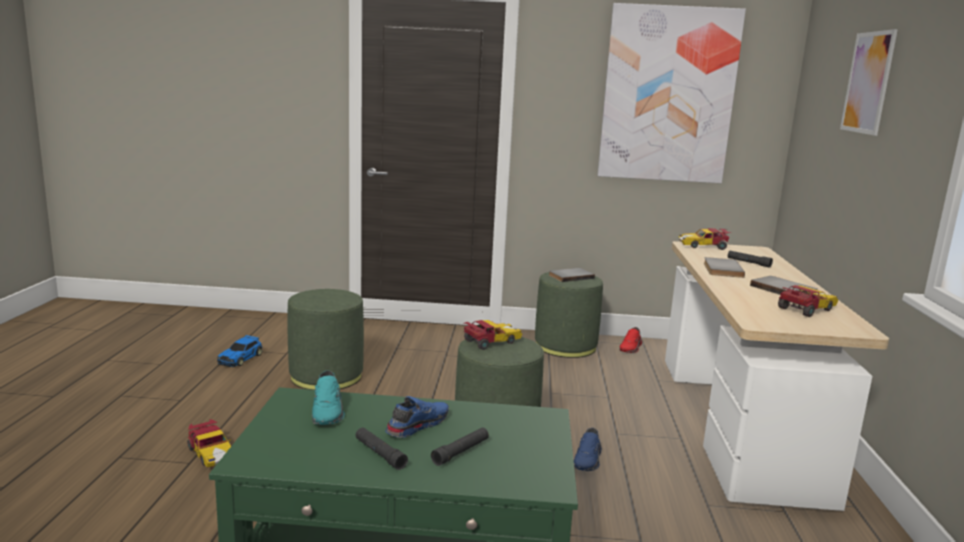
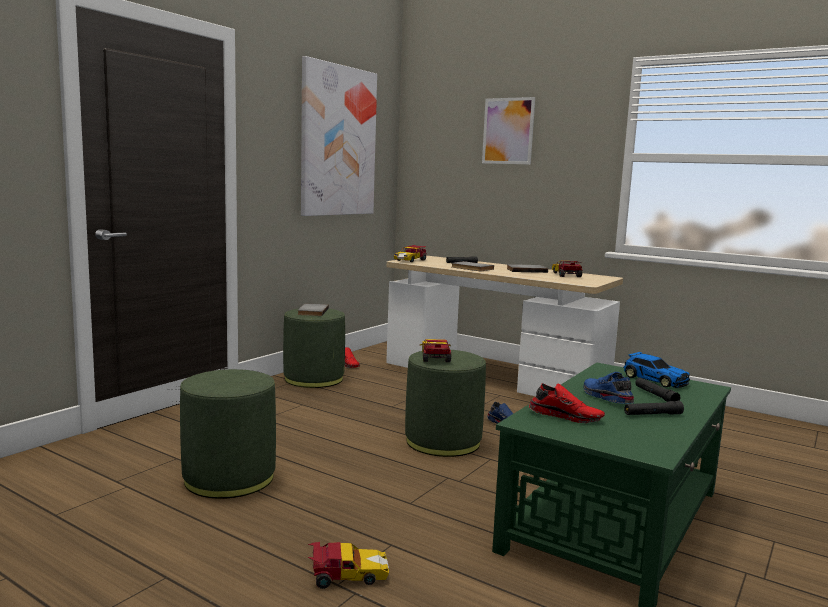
camera: 60 degrees left, 5 degrees down
(241, 358) = (94, 515): toy car -> toy car (654, 380)
(329, 412) = (566, 416): turquoise shoe -> red shoe

